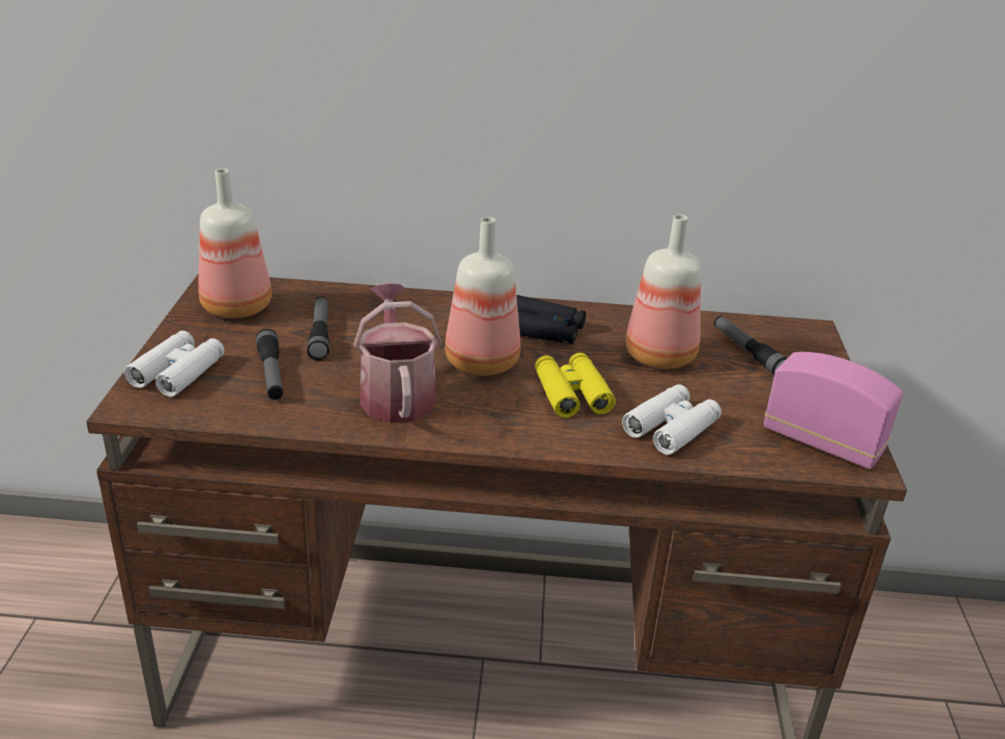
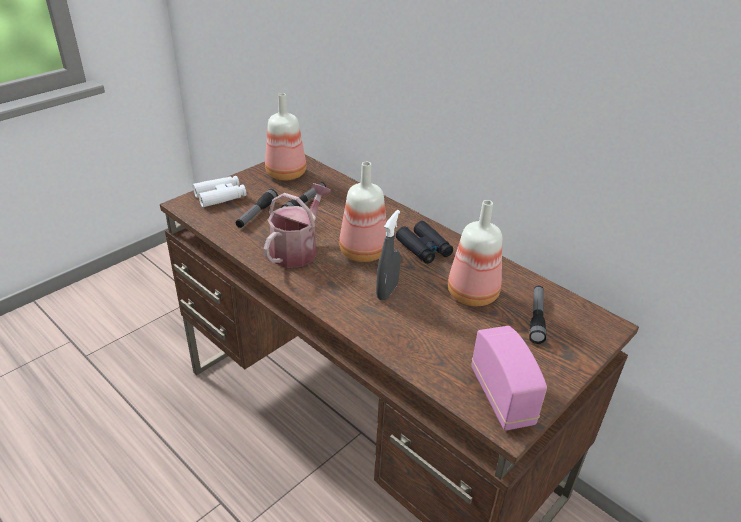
camera: 40 degrees right, 5 degrees up
(571, 393) = (387, 291): yellow binoculars -> grey spray bottle
(671, 428) = (415, 338): white binoculars -> none

